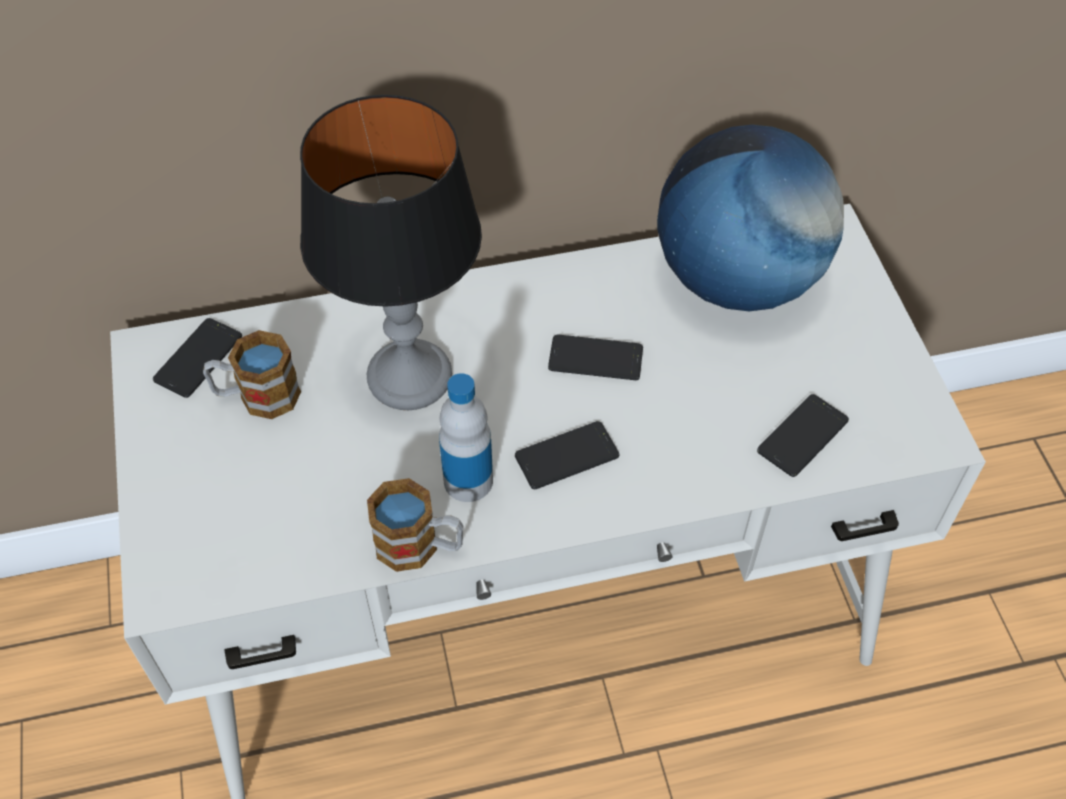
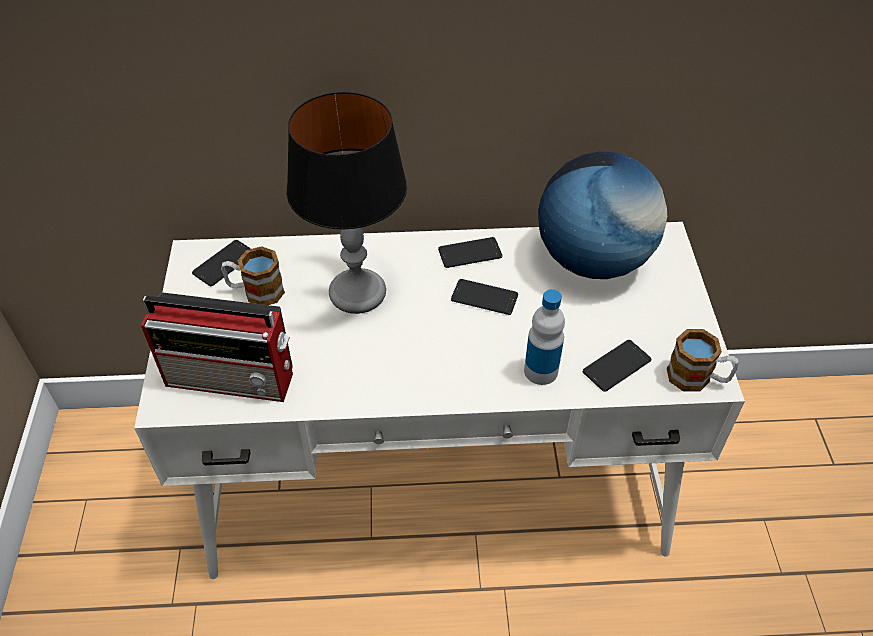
camera: 10 degrees right, 5 degrees down
(256, 538) = (233, 378): none -> radio
(419, 546) = (339, 399): mug -> mug (697, 378)
(468, 480) = (381, 363): bottle -> bottle (541, 371)
(567, 456) = (451, 356): phone -> phone (470, 253)

